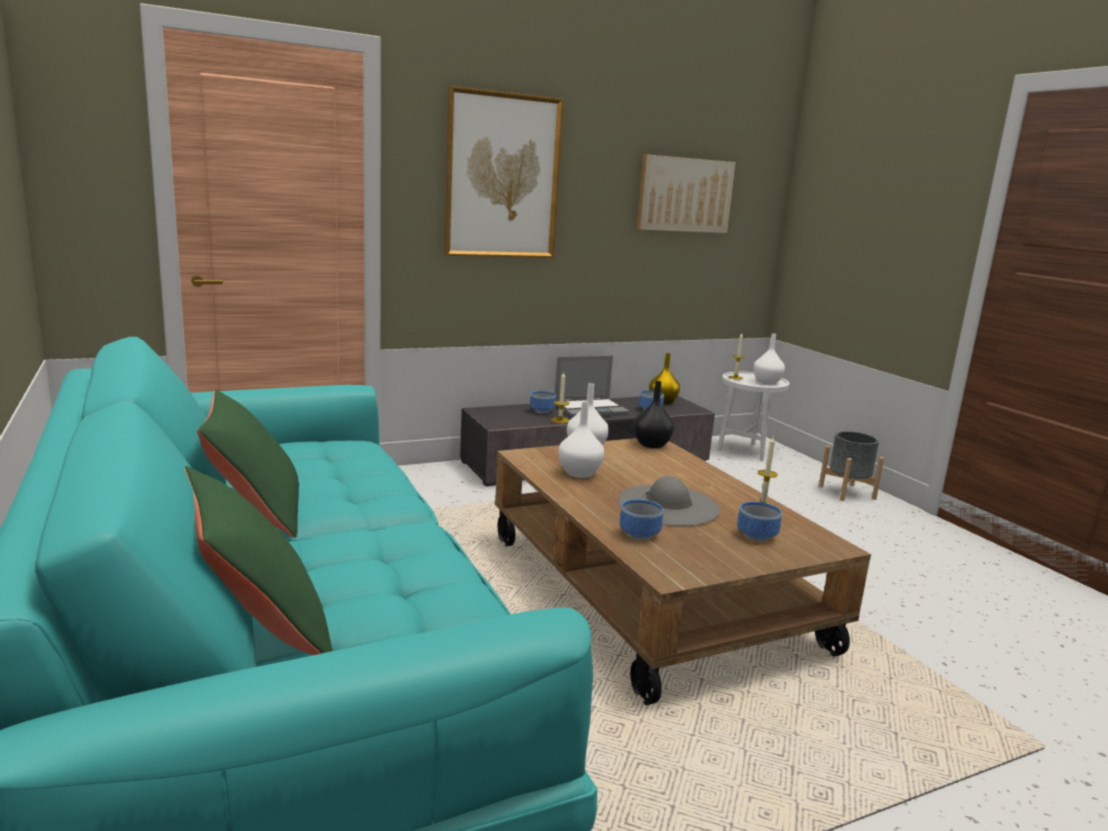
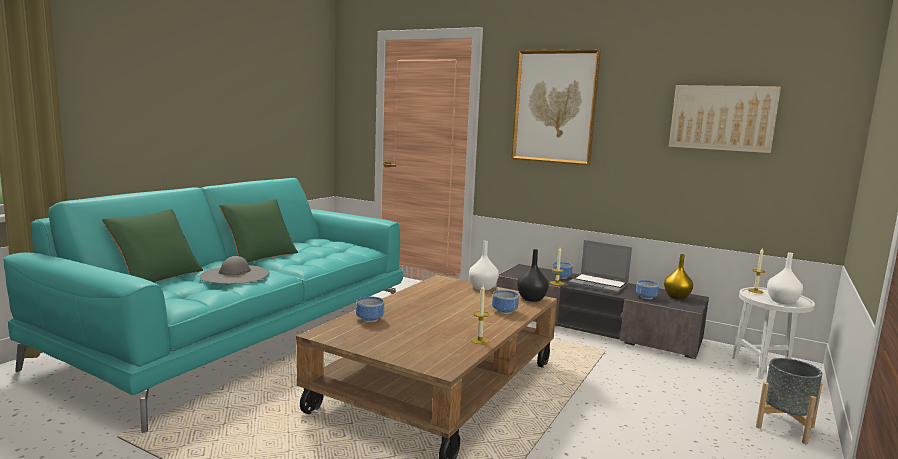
camera: 55 degrees right, 5 degrees down
(578, 473) = (438, 293): white vase -> none
(668, 505) = (428, 318): grey hat -> grey hat (235, 275)
(755, 536) = (419, 345): bowl -> bowl (503, 311)

